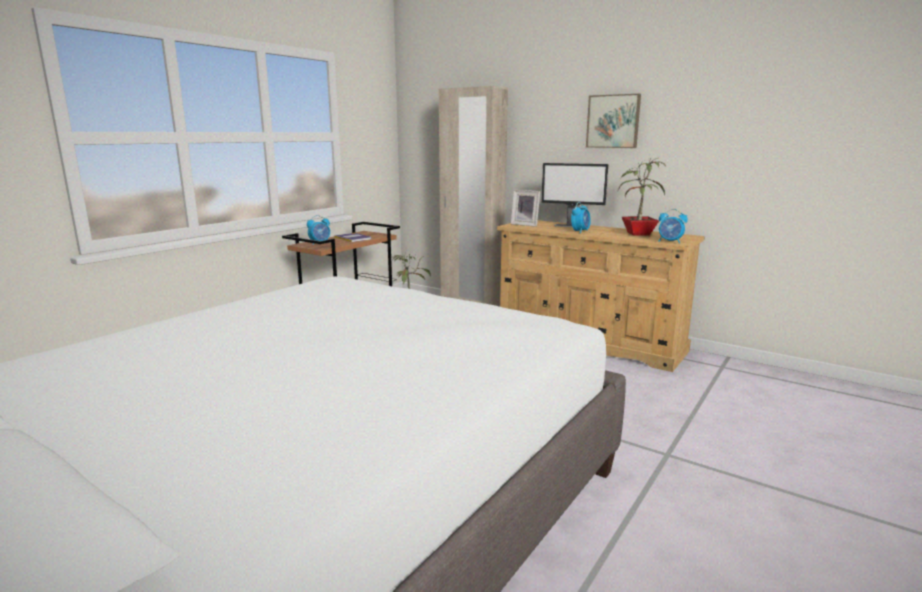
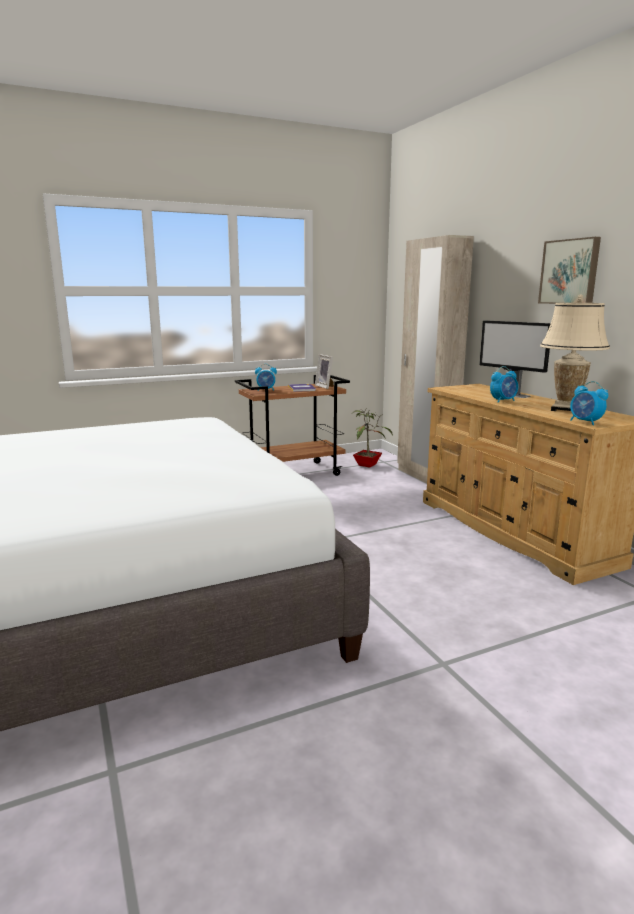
camera: 30 degrees right, 0 degrees up
(525, 224) = (461, 389): picture frame -> picture frame (325, 386)
(636, 234) = (566, 410): potted plant -> beige table lamp

